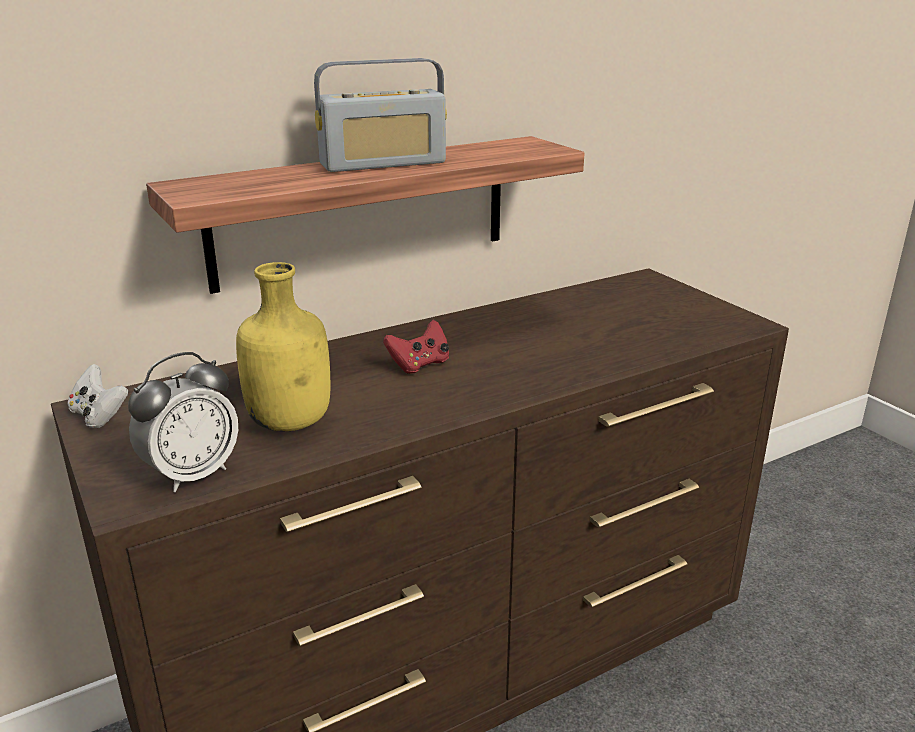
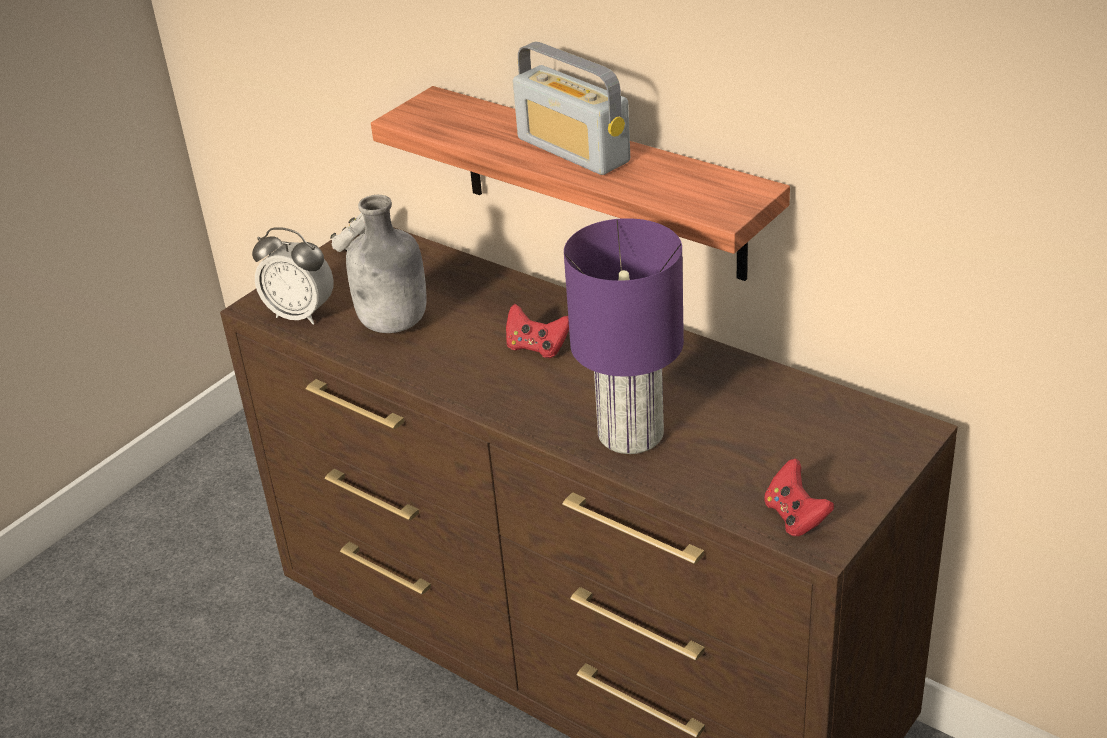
camera: 70 degrees right, 10 degrees up
(292, 422) = (395, 324): yellow bottle -> grey bottle
(580, 354) = (629, 433): none -> purple table lamp
(720, 325) = (795, 517): none -> red game controller

